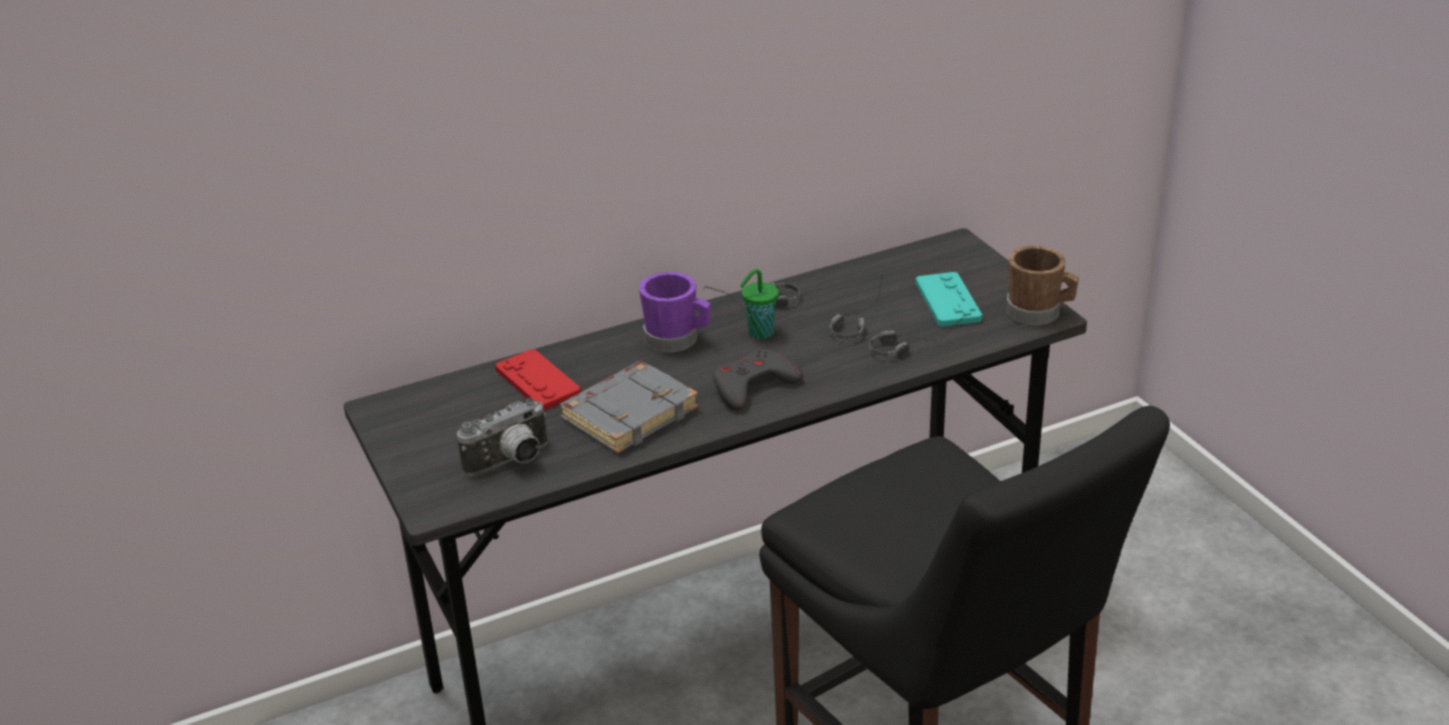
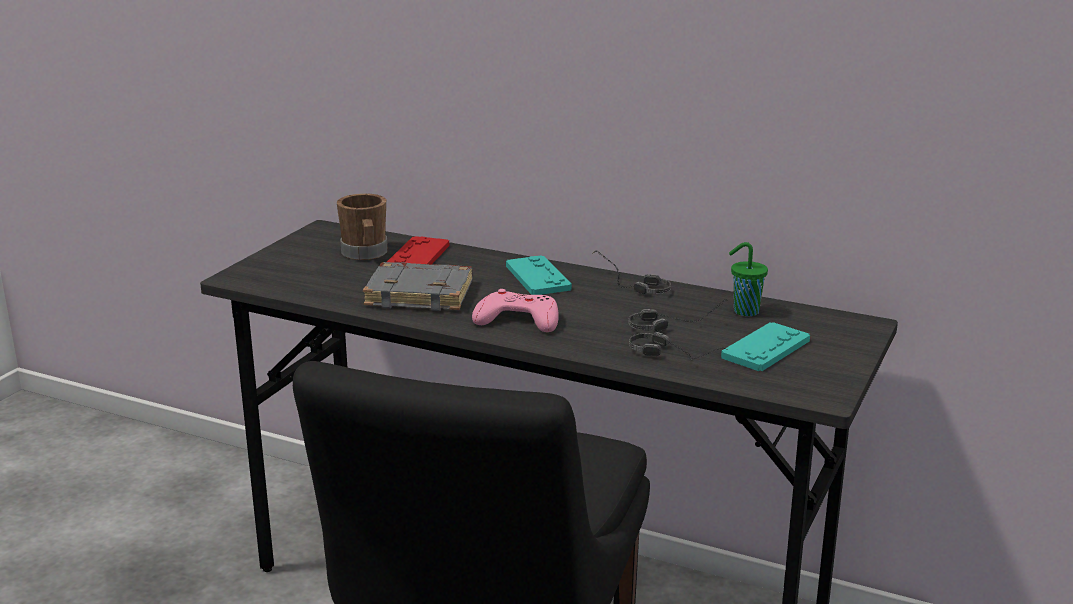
camera: 50 degrees right, 10 degrees down
(511, 462) = (313, 281): camera -> none
(677, 340) = (538, 277): purple mug -> turquoise game controller
(753, 386) = (518, 320): grey game controller -> pink game controller
(759, 333) = (592, 299): green cup -> green cup (744, 311)
(1039, 313) = (819, 391): brown mug -> brown mug (365, 254)

